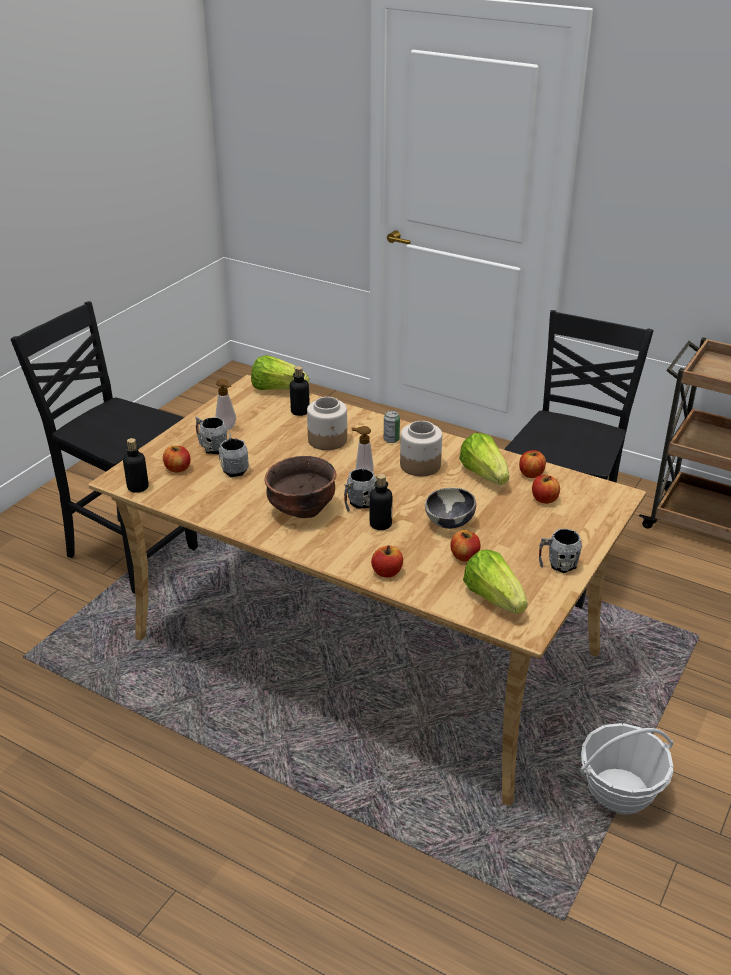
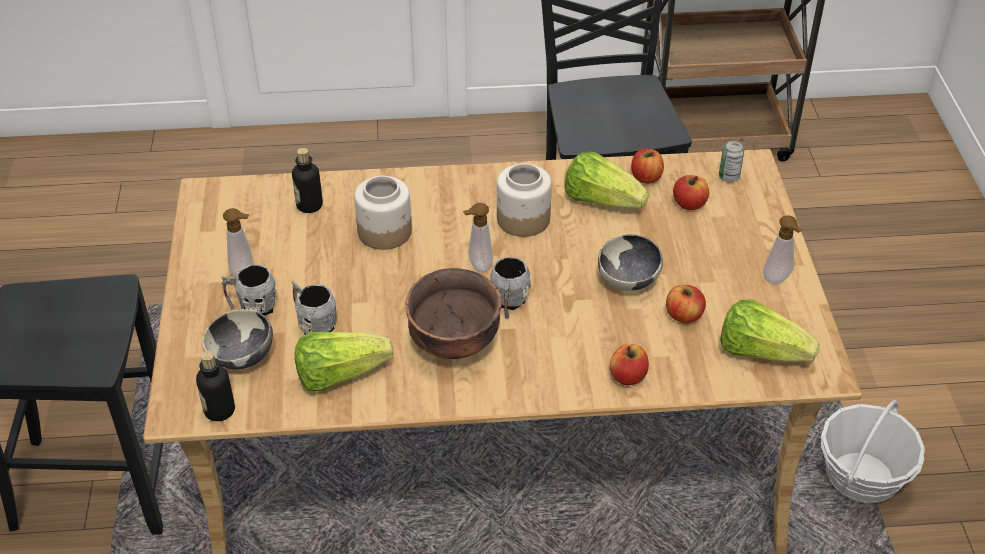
camera: 35 degrees left, 10 degrees up
(178, 468) = (242, 358): apple -> bowl
(277, 389) = (247, 184): lettuce -> lettuce (339, 375)
(380, 524) = (559, 318): bottle -> none
(391, 440) = (457, 198): can -> can (729, 177)
(557, 565) = (778, 280): grey mug -> soap dispenser

